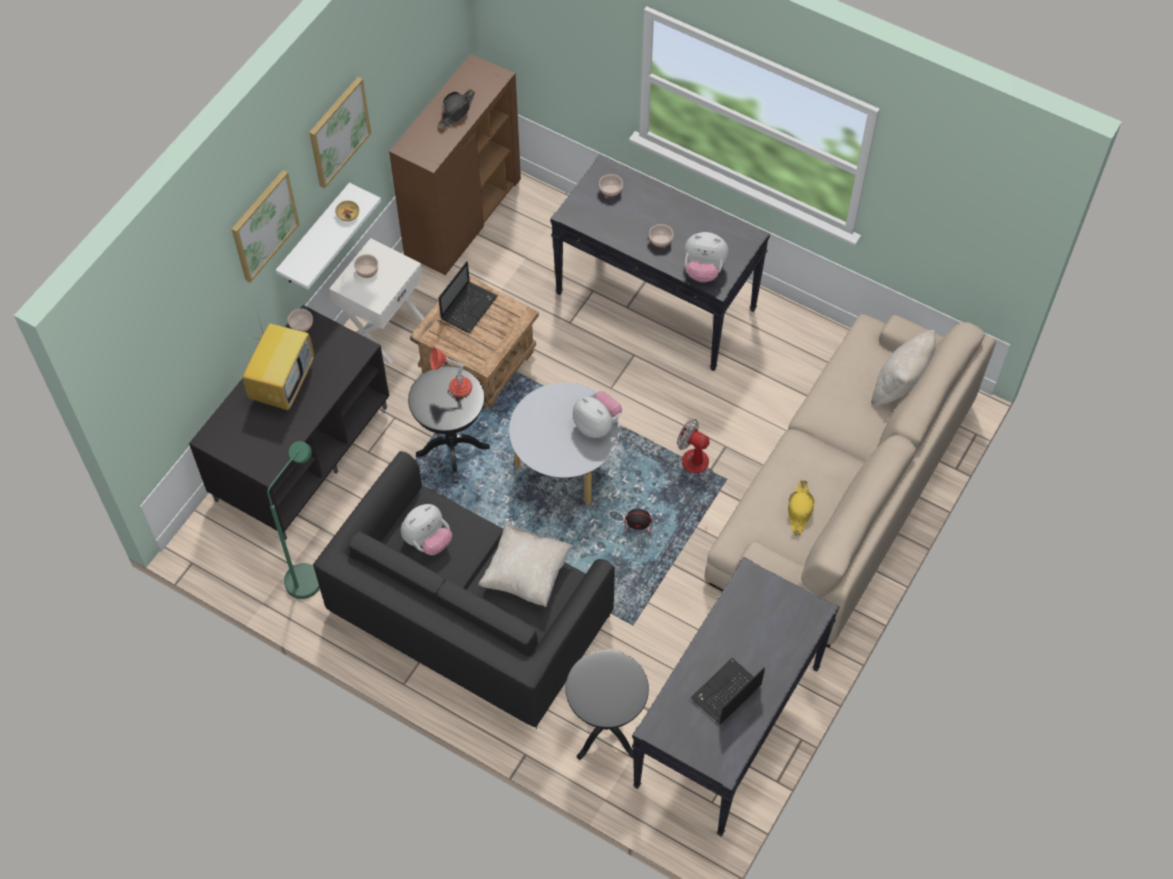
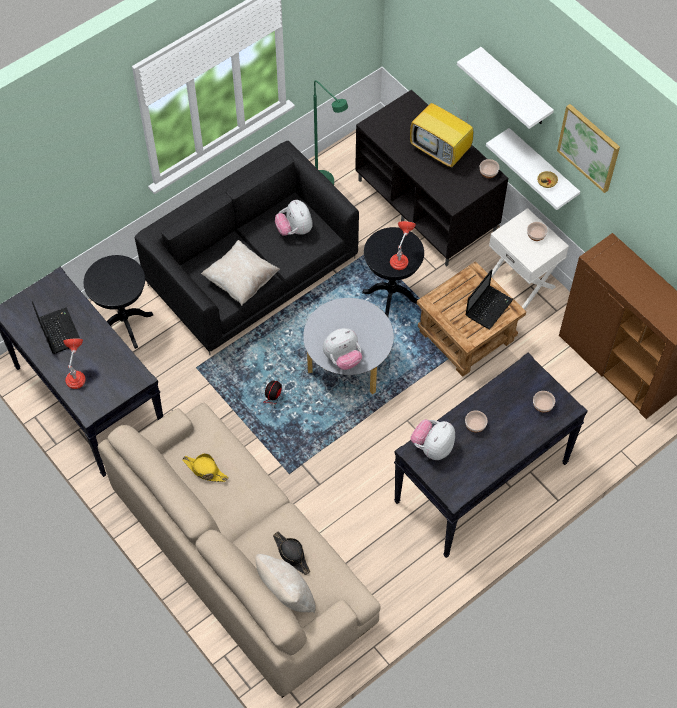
camera: 110 degrees right, 0 degrees up
(263, 225) = (515, 88): picture -> white shelf
(456, 111) = (642, 290): black hat -> black hat (292, 555)
(469, 306) = (489, 307): laptop -> laptop turned 105 degrees counterclockwise
(696, 471) = (305, 455): fan -> none
(776, 645) = (77, 375): none -> red table lamp

